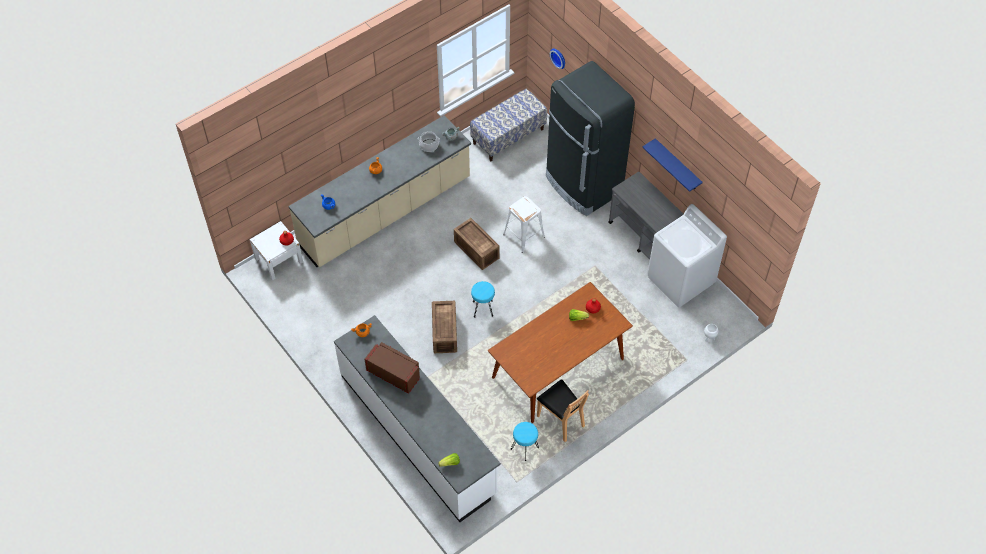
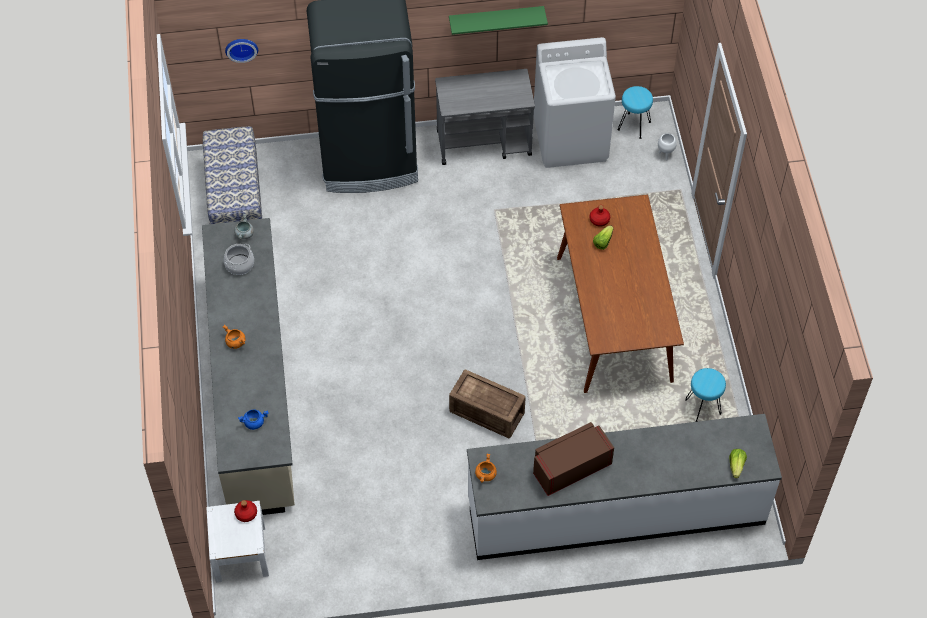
camera: 60 degrees left, 0 degrees up
(476, 249) = (385, 317): crate -> none
(483, 308) = (478, 353): turquoise stool -> turquoise stool (633, 125)
(524, 235) = (400, 258): white stool -> none
(561, 420) = (686, 351): brown chair -> none
(677, 165) = (496, 19): blue shelf -> green shelf

